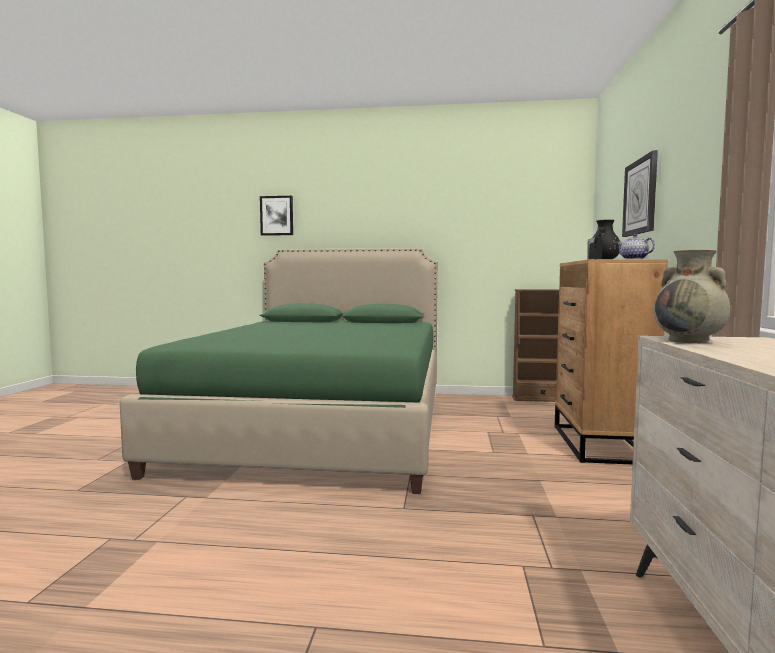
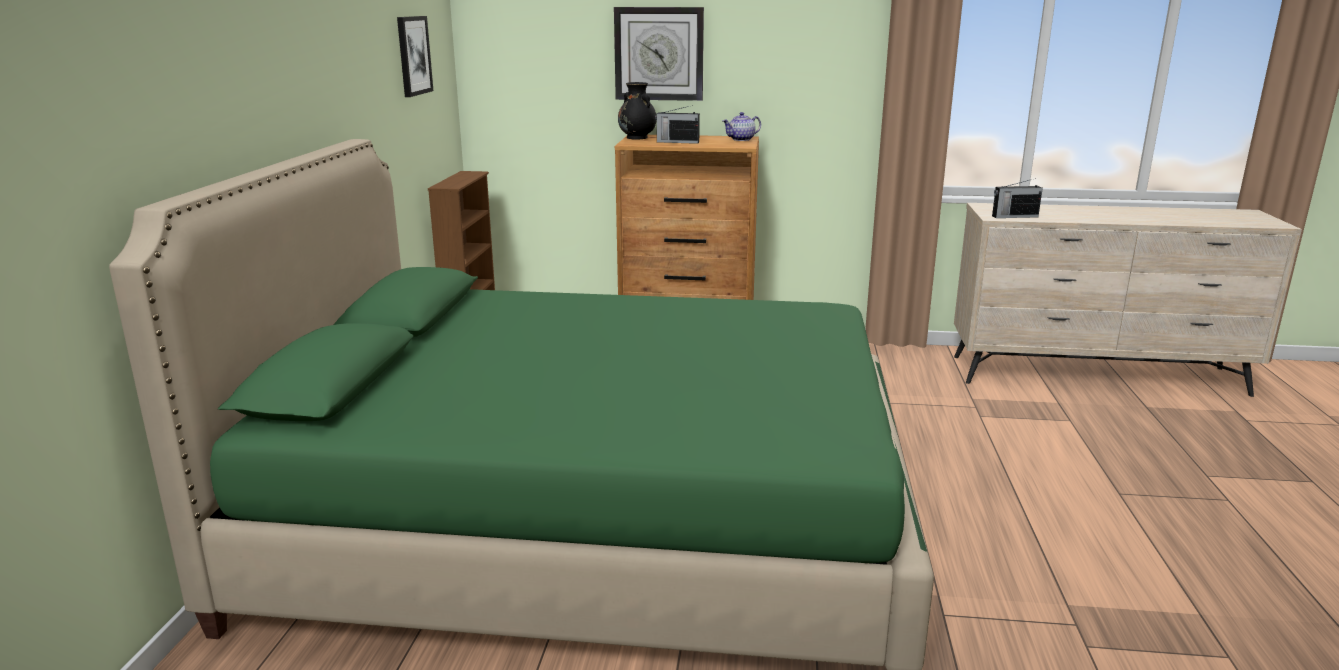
camera: 90 degrees left, 15 degrees up
(277, 215) = (80, 90): picture -> picture (413, 55)
(689, 341) = (1014, 216): beige vase -> radio

